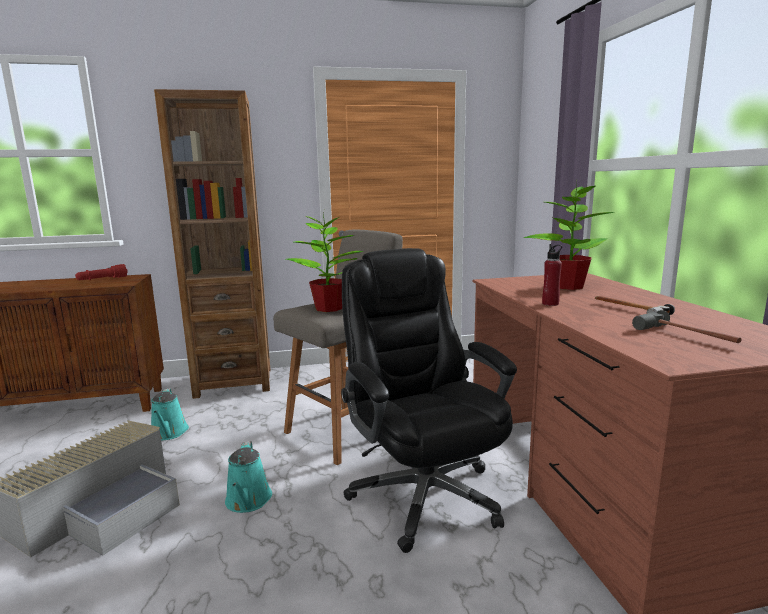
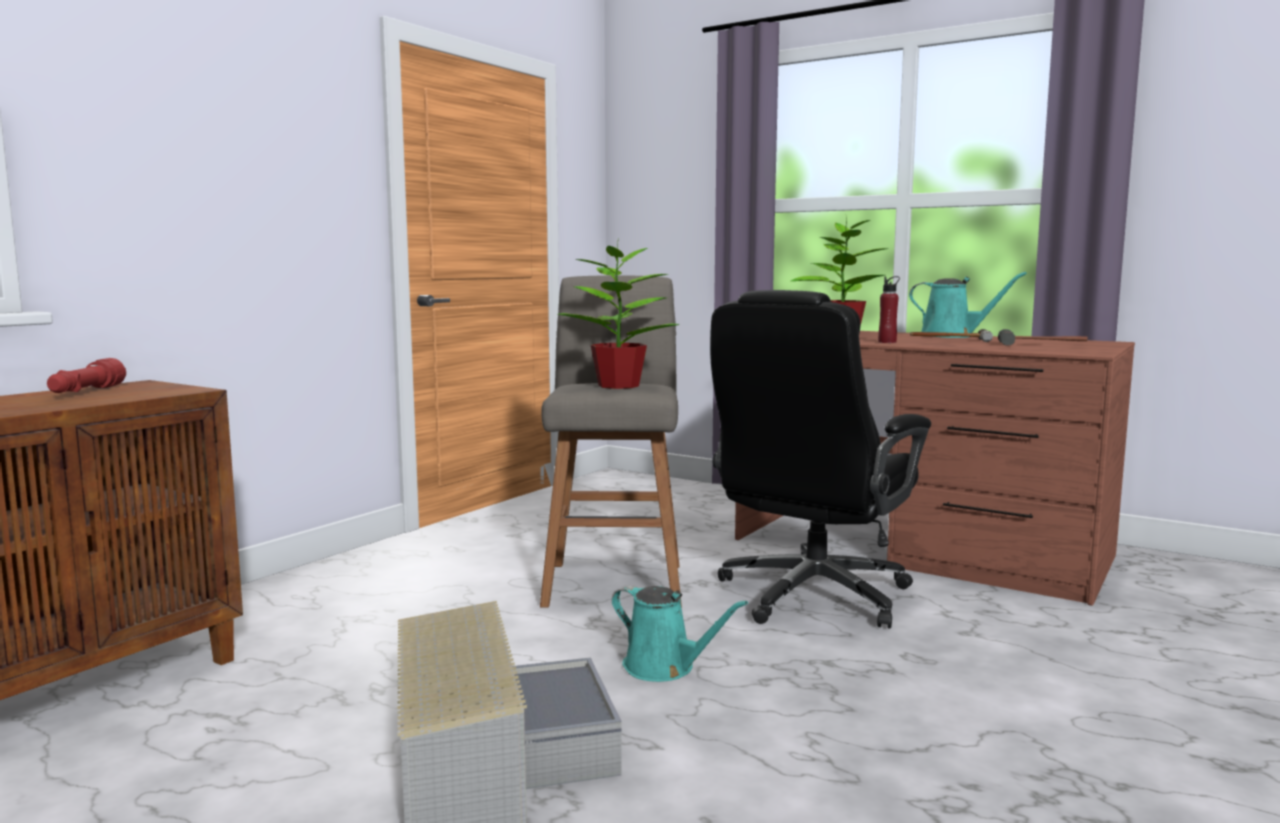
camera: 45 degrees left, 5 degrees down
(169, 433) = (359, 665): turquoise watering can -> turquoise watering can (952, 336)
(234, 382) = (301, 589): brown bookcase -> none
(423, 494) = (812, 596): black office chair -> black office chair turned 75 degrees counterclockwise

